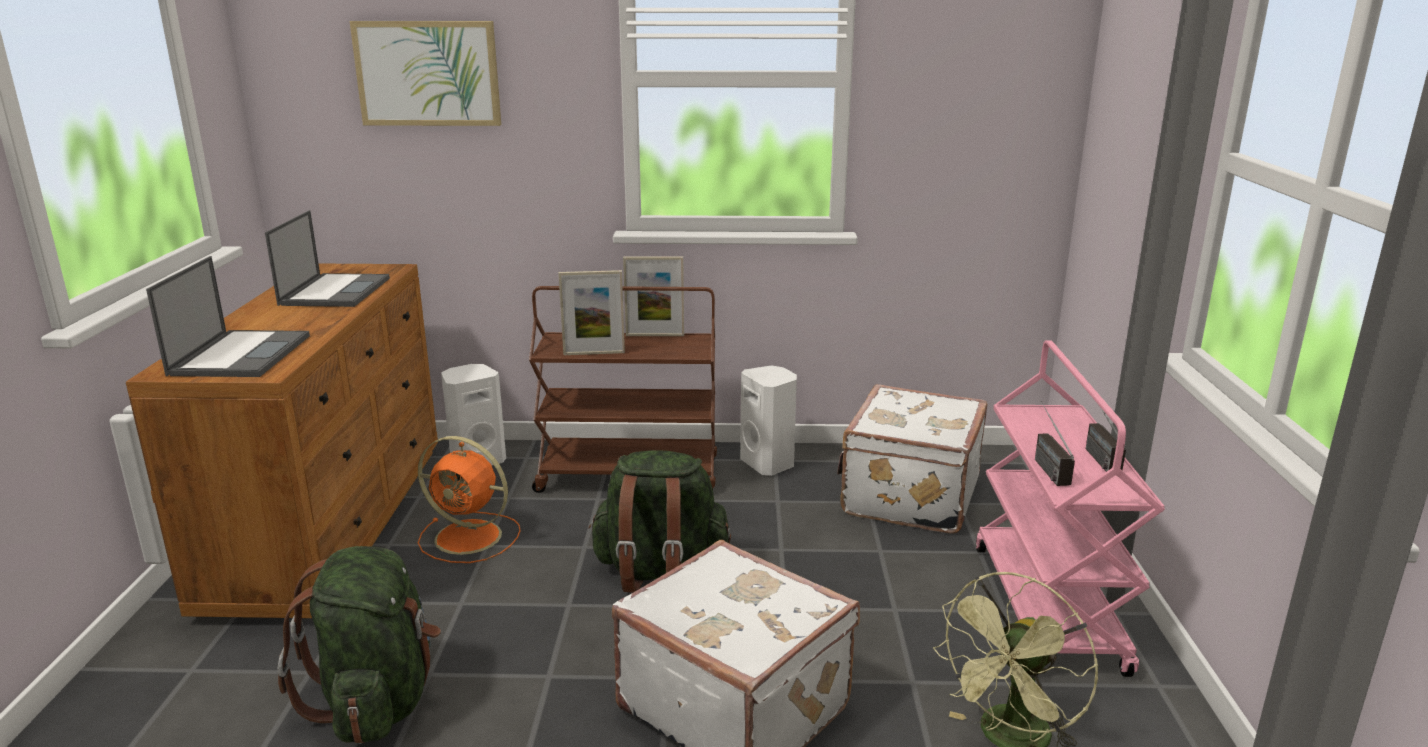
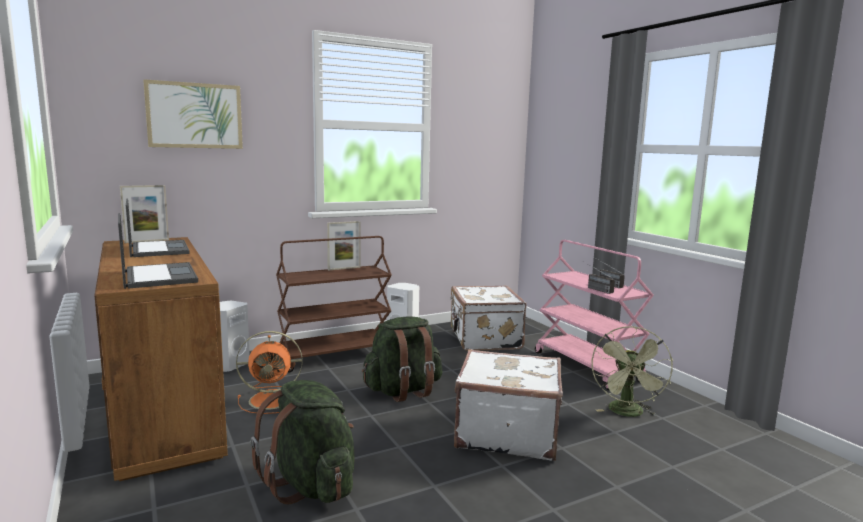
camera: 30 degrees left, 10 degrees down
(594, 353) = (322, 278): picture frame -> picture frame (147, 241)

